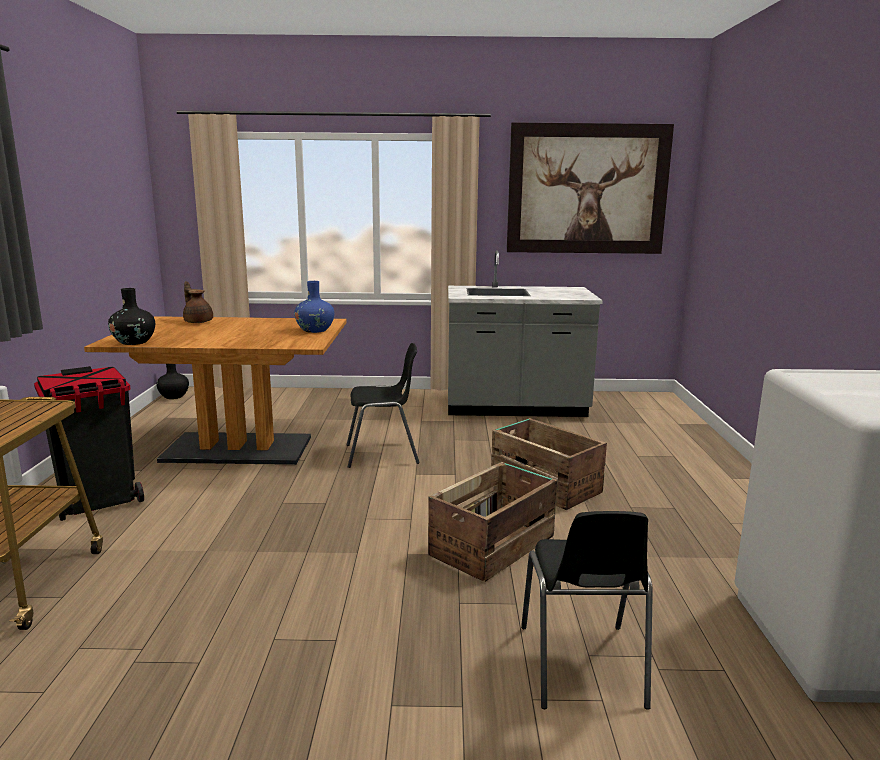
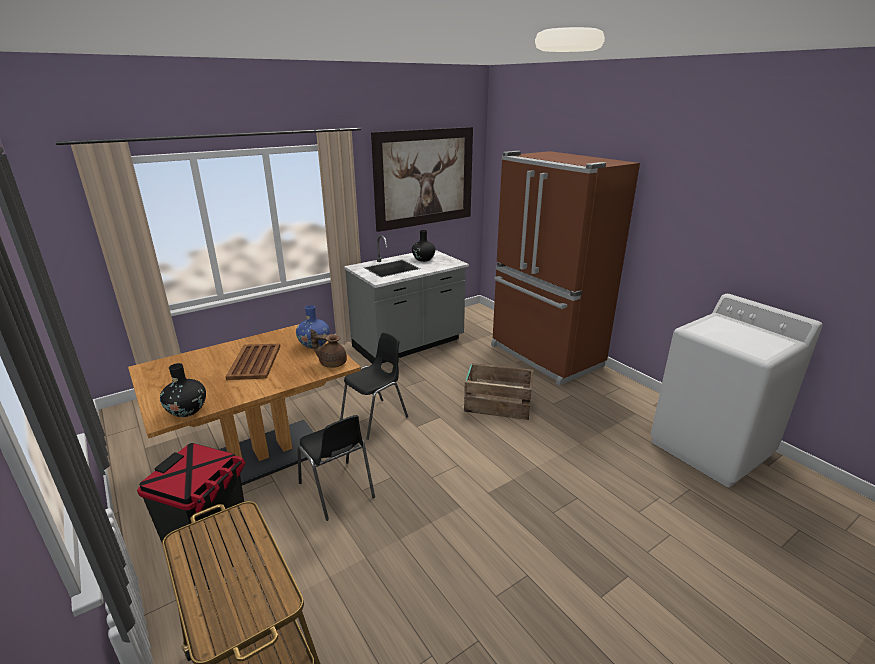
camera: 35 degrees left, 10 degrees up
(174, 396) = (118, 422): black vase -> black vase (423, 259)
(198, 322) = (192, 362): brown teapot -> brown teapot (332, 363)
(243, 330) = (255, 362): none -> brown tray
(494, 546) = (523, 463): crate -> none
(581, 666) = (643, 520): black chair -> black chair (337, 490)
(692, 461) = (544, 356): none -> brown fridge

